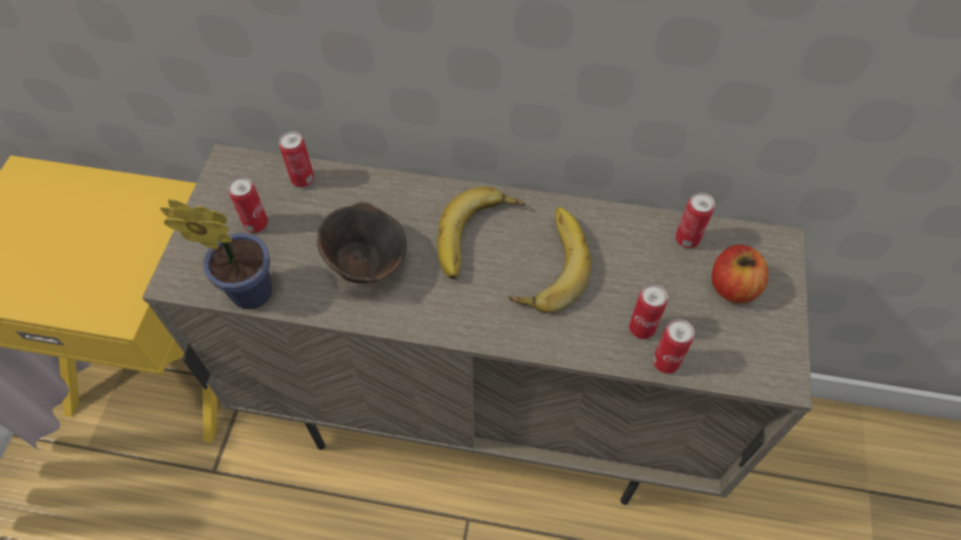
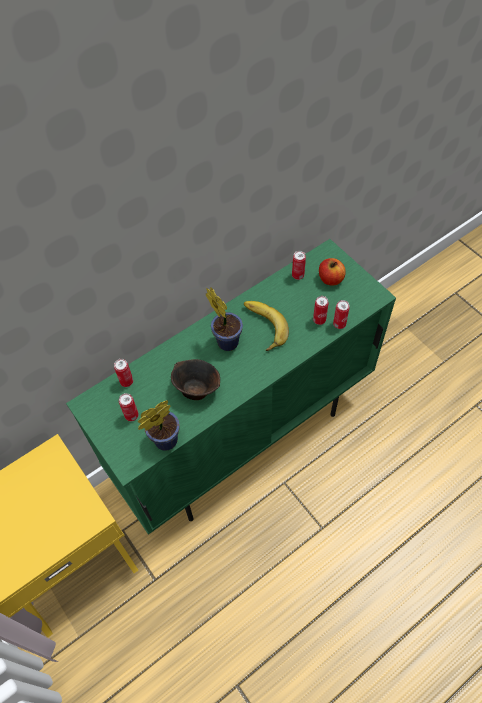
camera: 45 degrees left, 0 degrees up
(479, 238) = (226, 340): banana -> potted plant
(482, 416) = (243, 438): beige cabinet -> green cabinet

